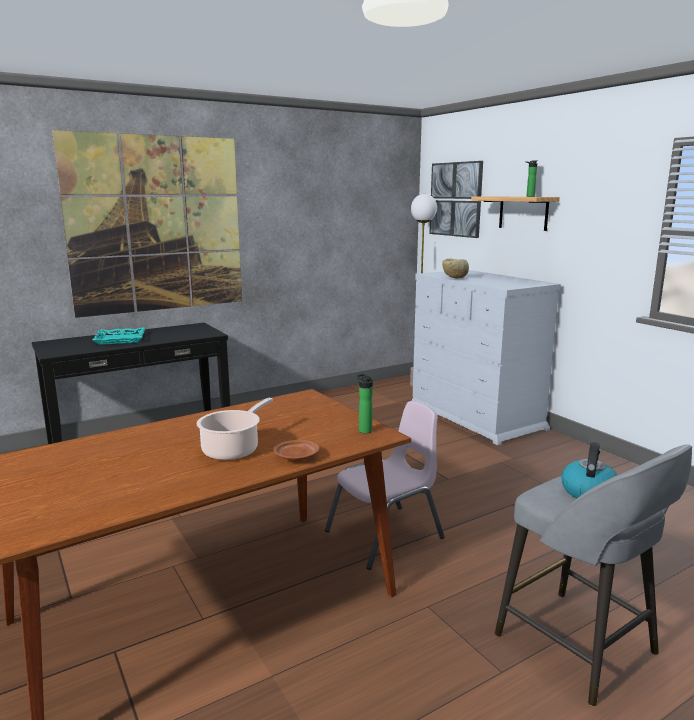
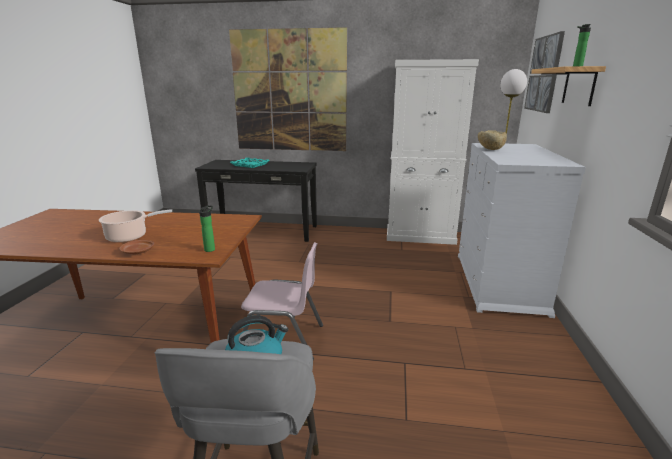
camera: 40 degrees right, 5 degrees up
(347, 394) = (420, 236): none -> white cabinet

